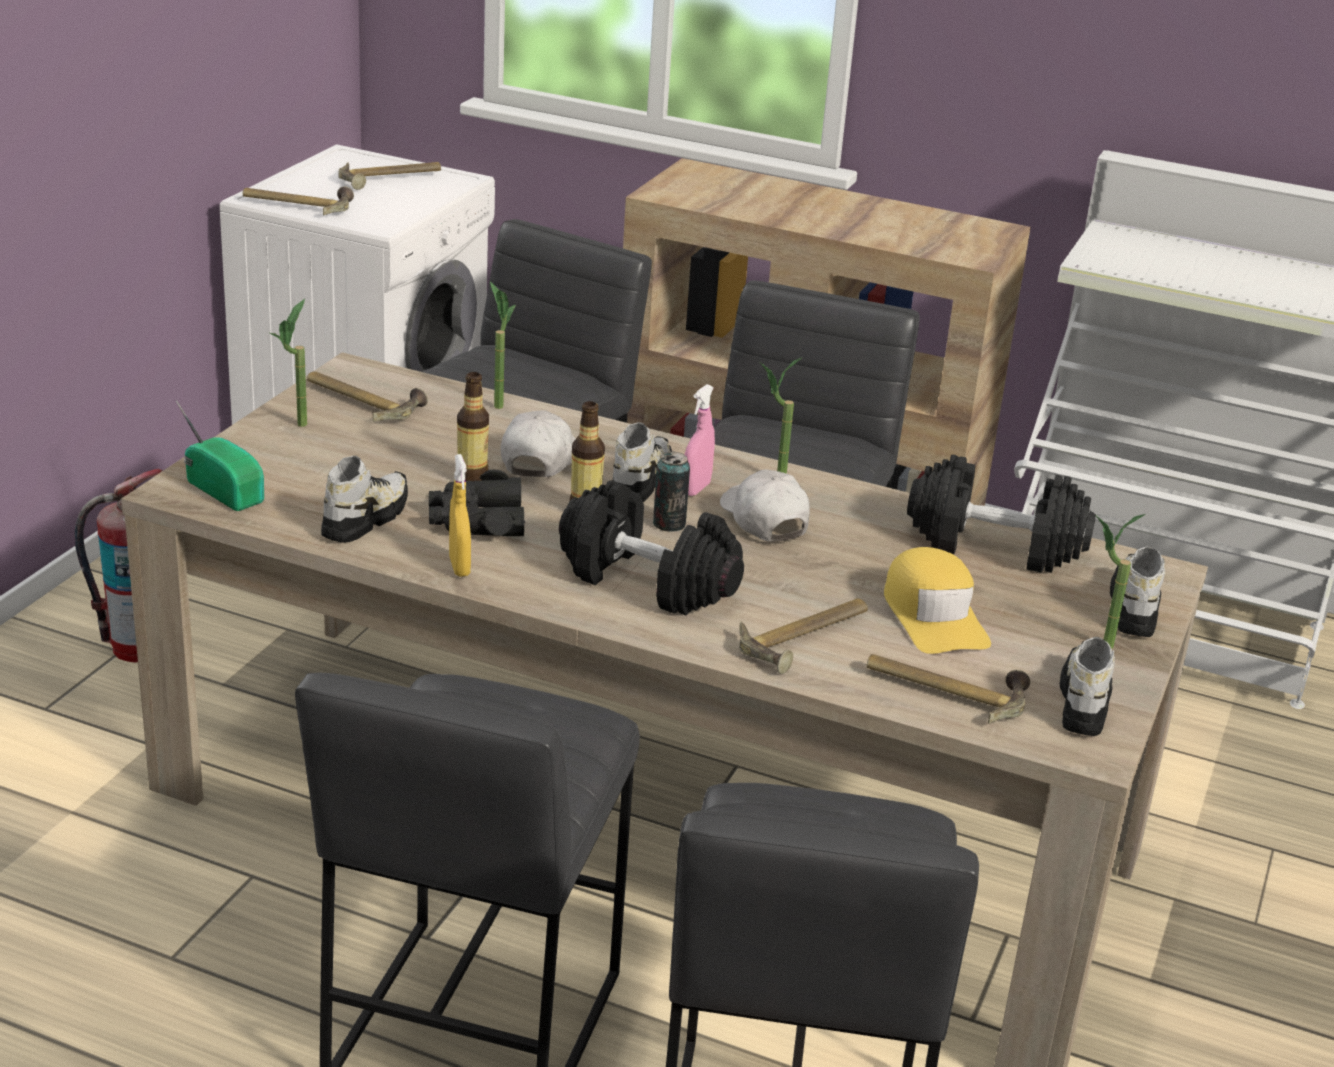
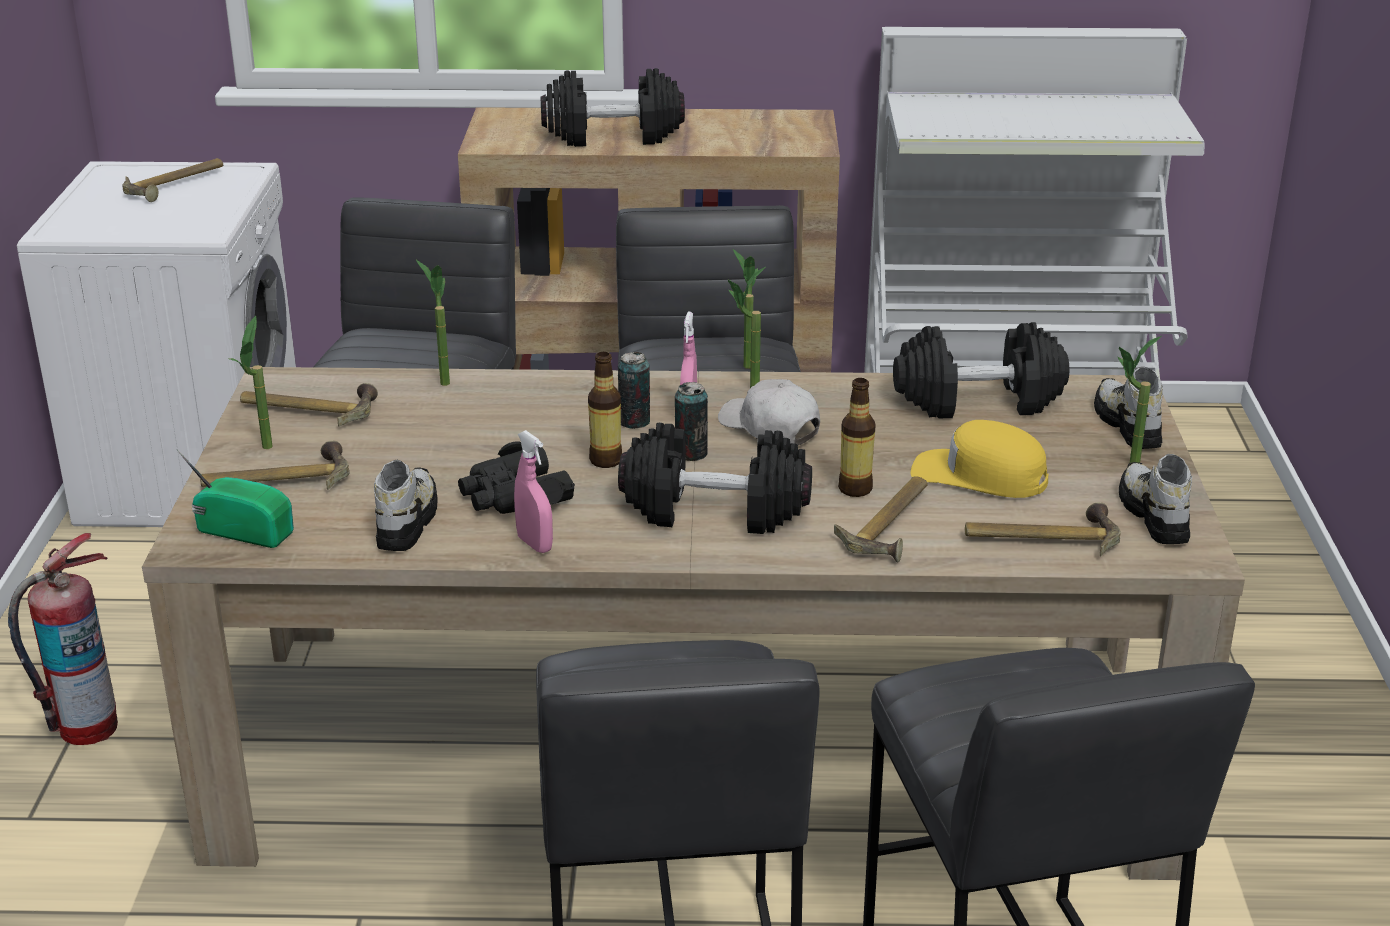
camera: 20 degrees left, 0 degrees up
(298, 204) = (103, 229): hammer -> hammer (276, 479)
(459, 567) = (535, 544): yellow spray bottle -> pink spray bottle
(472, 479) = (477, 458): bottle -> bottle (855, 489)
(539, 458) = (524, 422): white cap -> none
(640, 482) = (634, 422): shoe -> can
(785, 209) = (612, 136): none -> black dumbbell
(816, 457) = (744, 362): none -> potted plant
(933, 616) = (979, 476): yellow cap -> yellow cap turned 150 degrees clockwise

